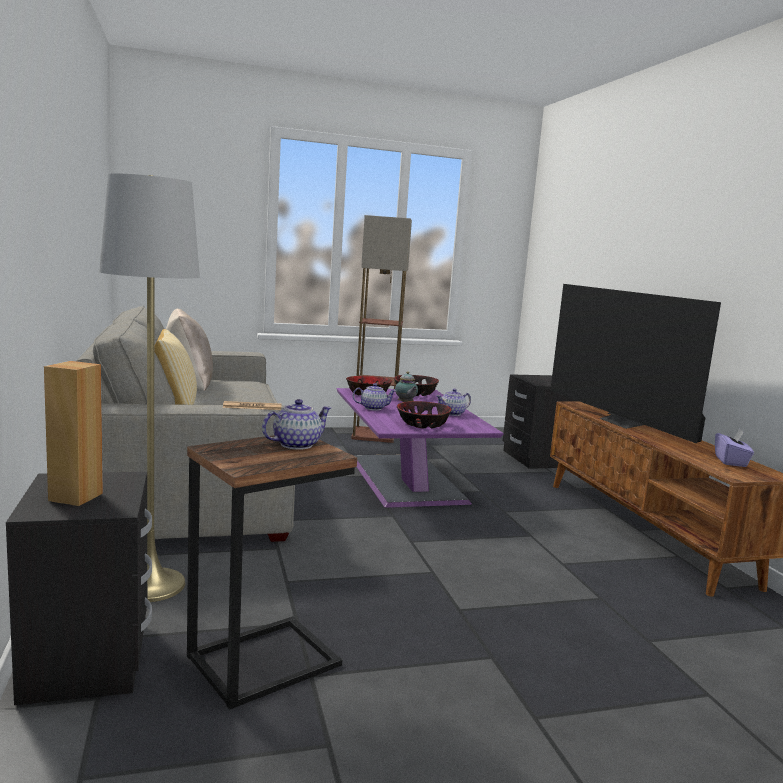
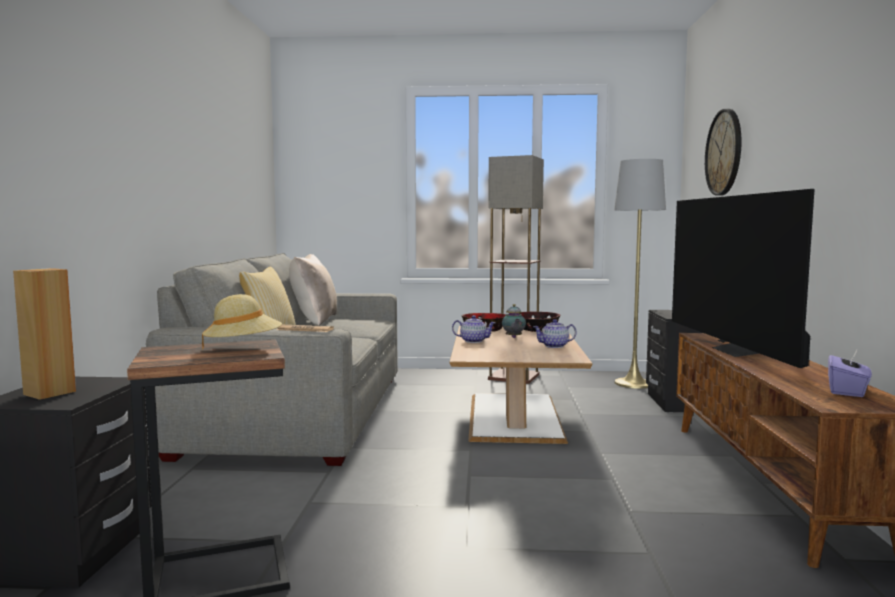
camera: 20 degrees right, 5 degrees down
(150, 585) = (185, 495): grey floor lamp -> grey floor lamp (633, 383)
(296, 445) = (243, 348): teapot -> beige hat
(404, 478) = (513, 415): purple coffee table -> brown coffee table
(423, 424) = (507, 355): bowl -> none
(587, 237) = (724, 152): none -> wall clock

